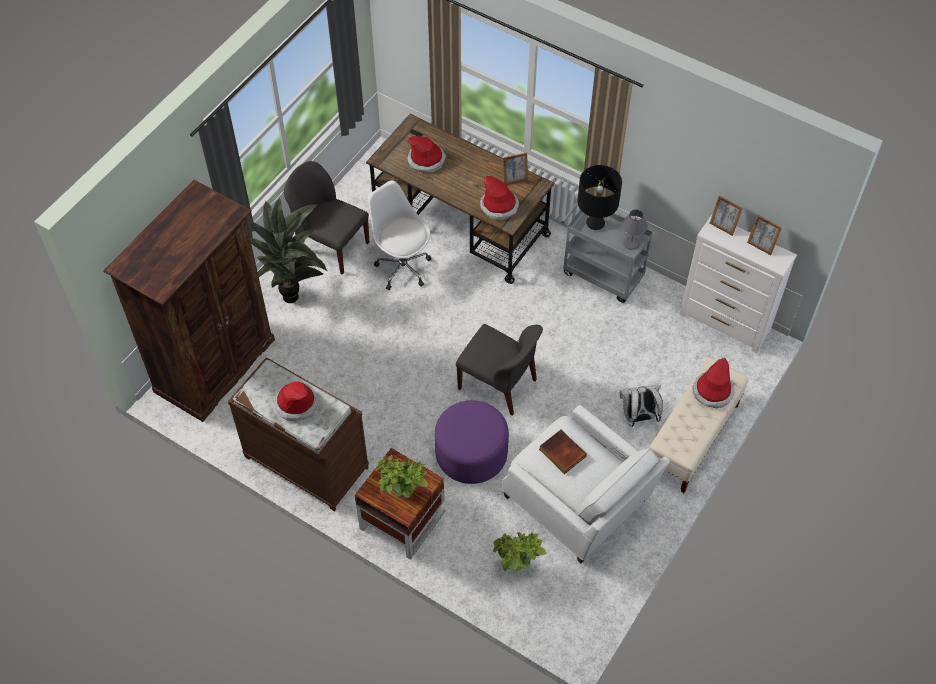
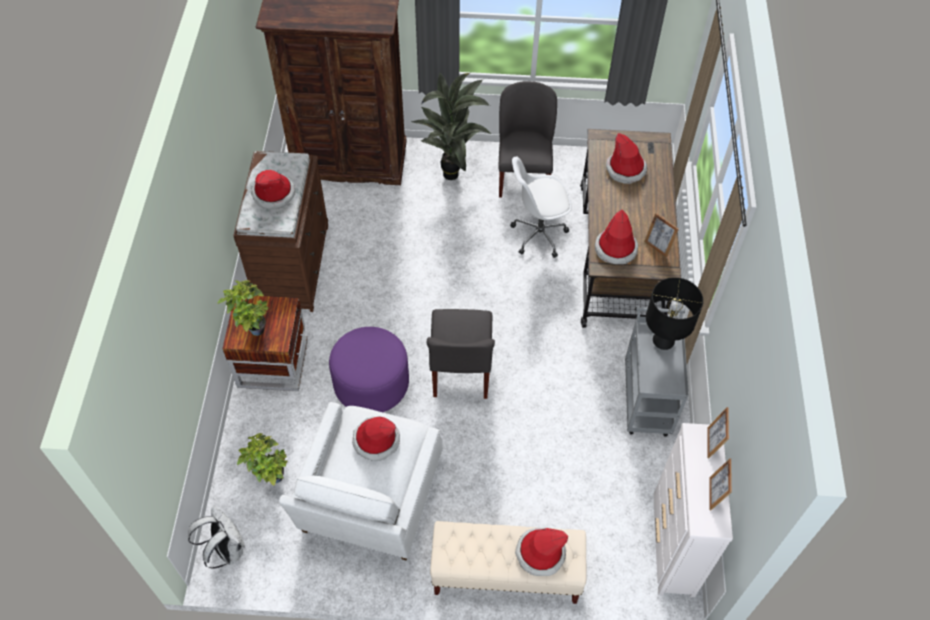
camera: 60 degrees right, 0 degrees up
(402, 268) = (537, 236): white office chair -> white office chair turned 120 degrees counterclockwise
(561, 453) = (376, 440): book -> hat
(631, 243) = (663, 385): grey table lamp -> none
(638, 417) = (500, 510): white backpack -> white backpack (226, 549)

